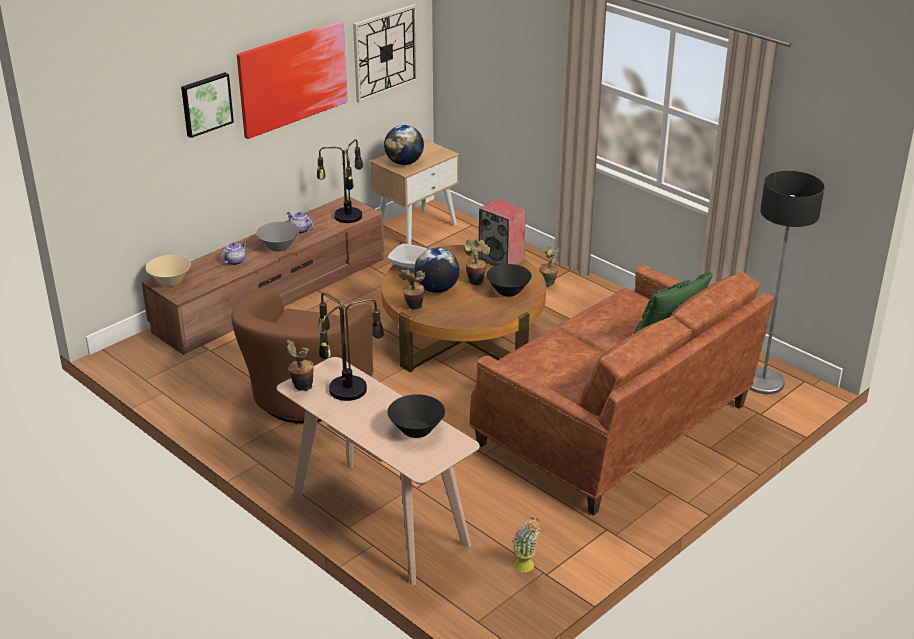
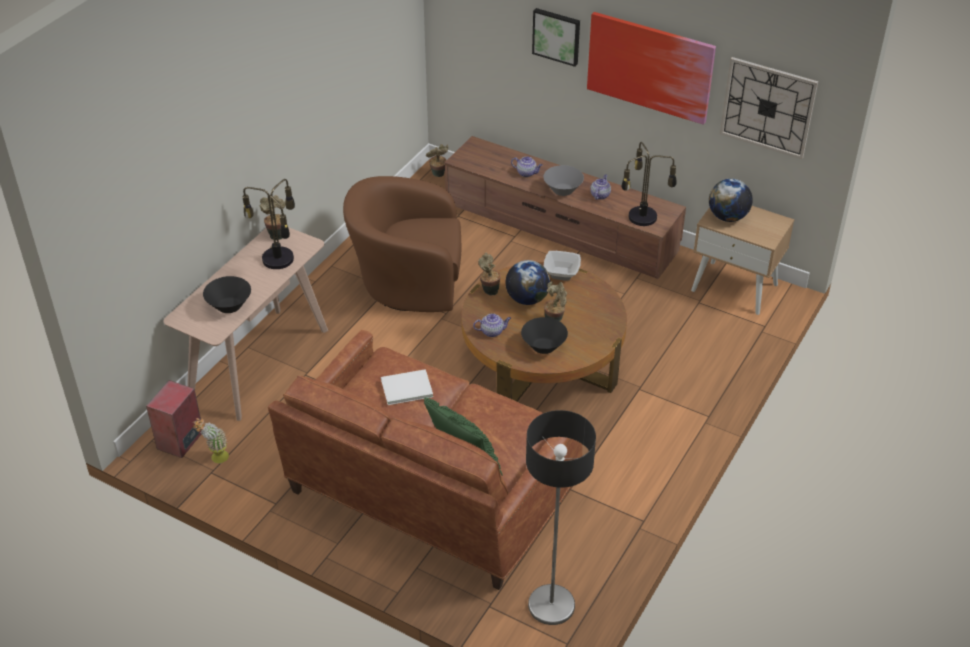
camera: 75 degrees right, 10 degrees up
(170, 281) = (478, 149): beige bowl -> none
(475, 314) = (492, 331): none -> teapot
(502, 260) = (604, 332): speaker -> speaker (180, 441)
(548, 284) = (671, 404): potted plant -> potted plant (438, 175)
(561, 355) = (405, 387): none -> white book

